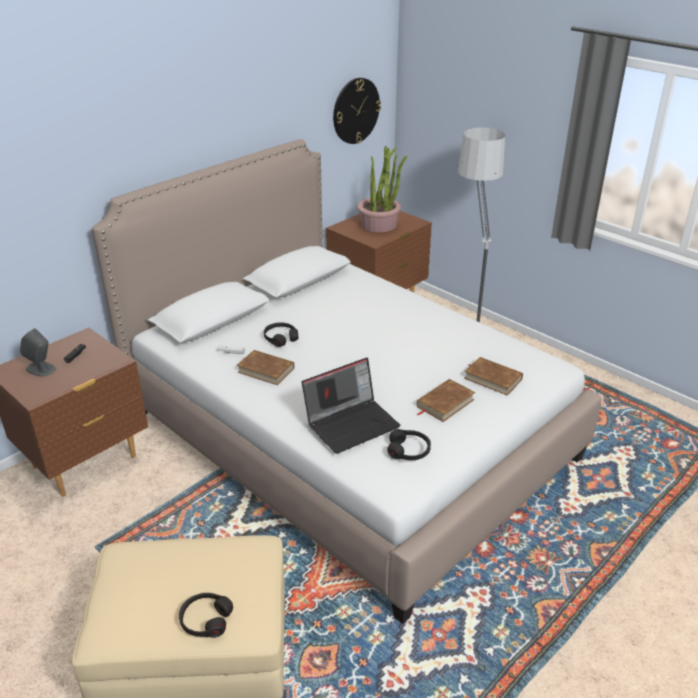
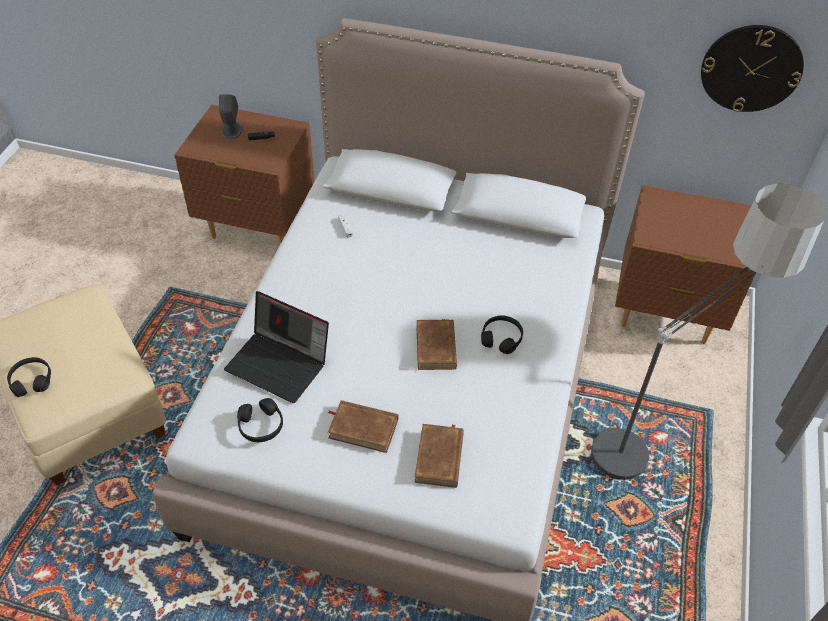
camera: 60 degrees right, 15 degrees up
(266, 370) = (331, 265): brown book -> brown book (436, 347)
(280, 338) = (394, 251): black headphones -> black headphones (501, 338)
(379, 225) = (697, 225): potted plant -> none

